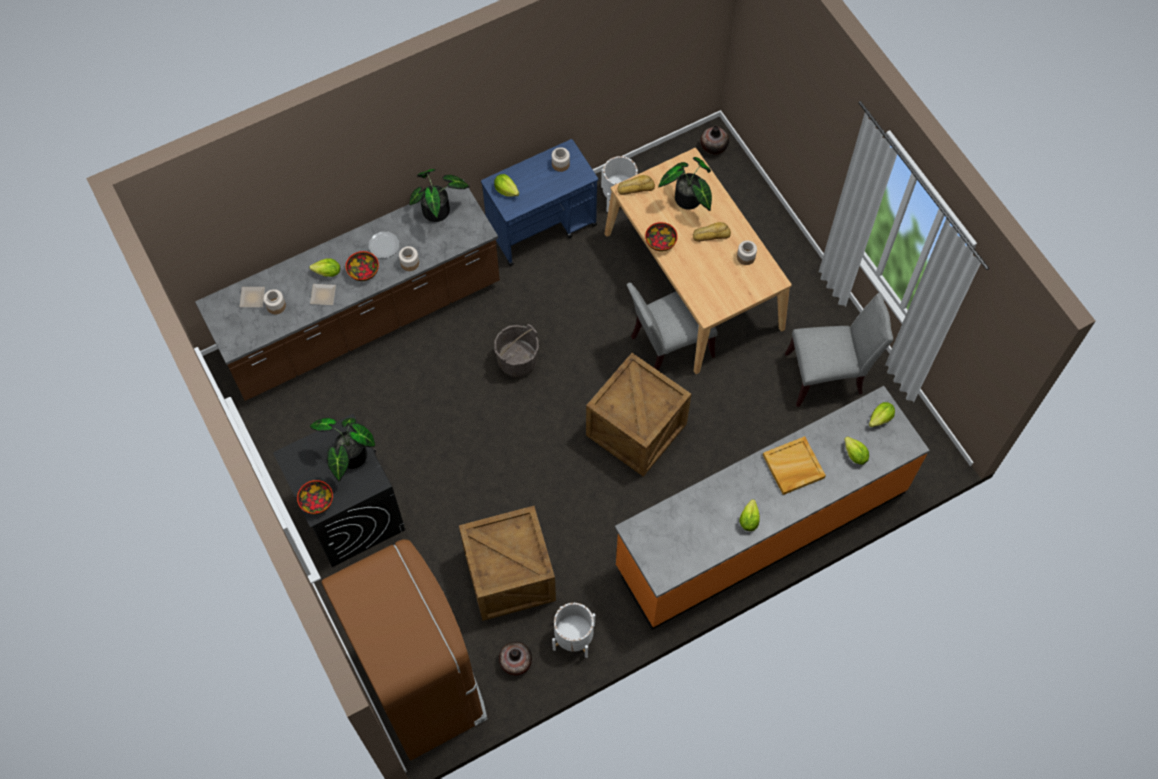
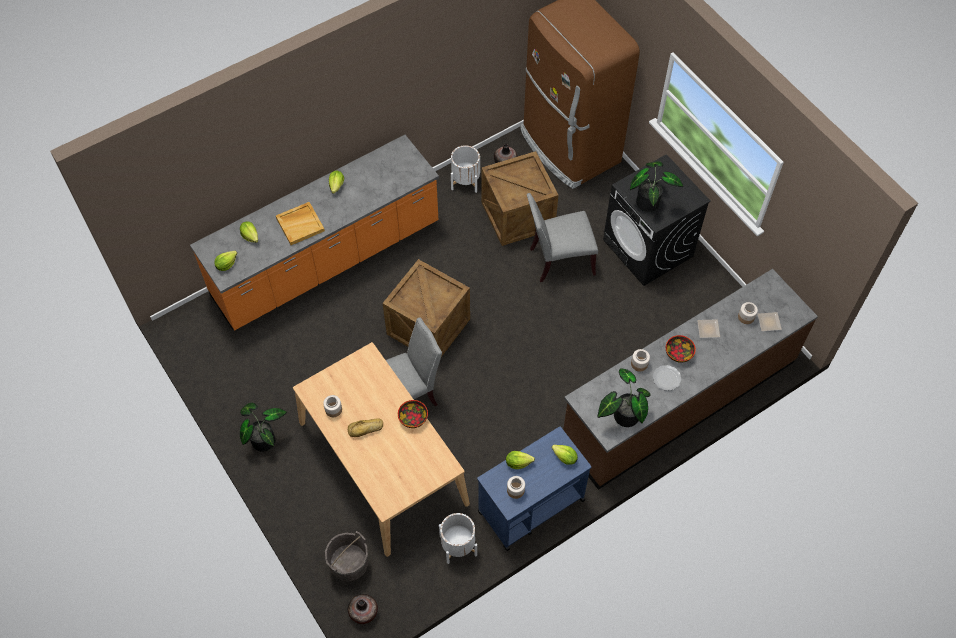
camera: 175 degrees right, 5 degrees down
(316, 501) = (666, 170): bowl -> none
(328, 273) = (710, 349): lettuce -> lettuce (518, 462)
(517, 361) = (535, 375): grey bucket -> grey bucket (349, 564)
(635, 187) = (440, 472): bread -> none
(688, 201) = (388, 461): potted plant -> potted plant (263, 438)
(827, 375) = (264, 384): grey chair -> grey chair (559, 260)

